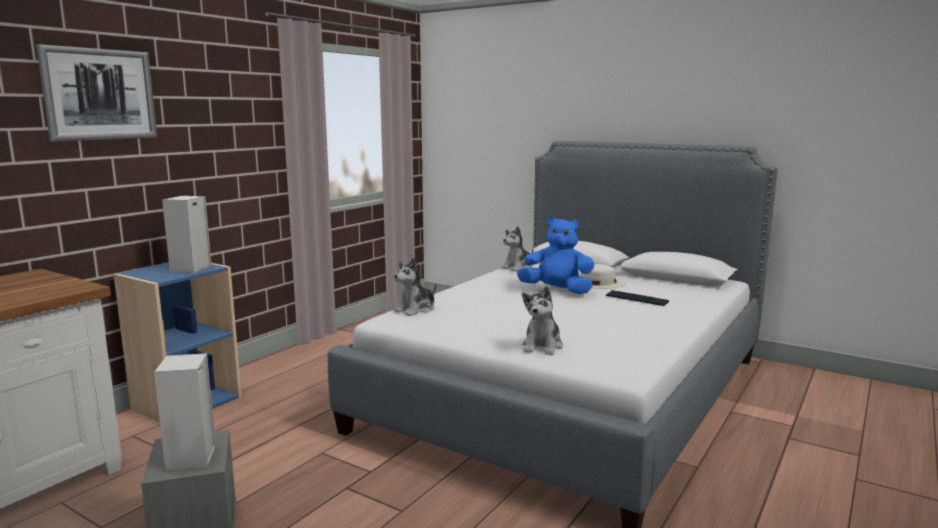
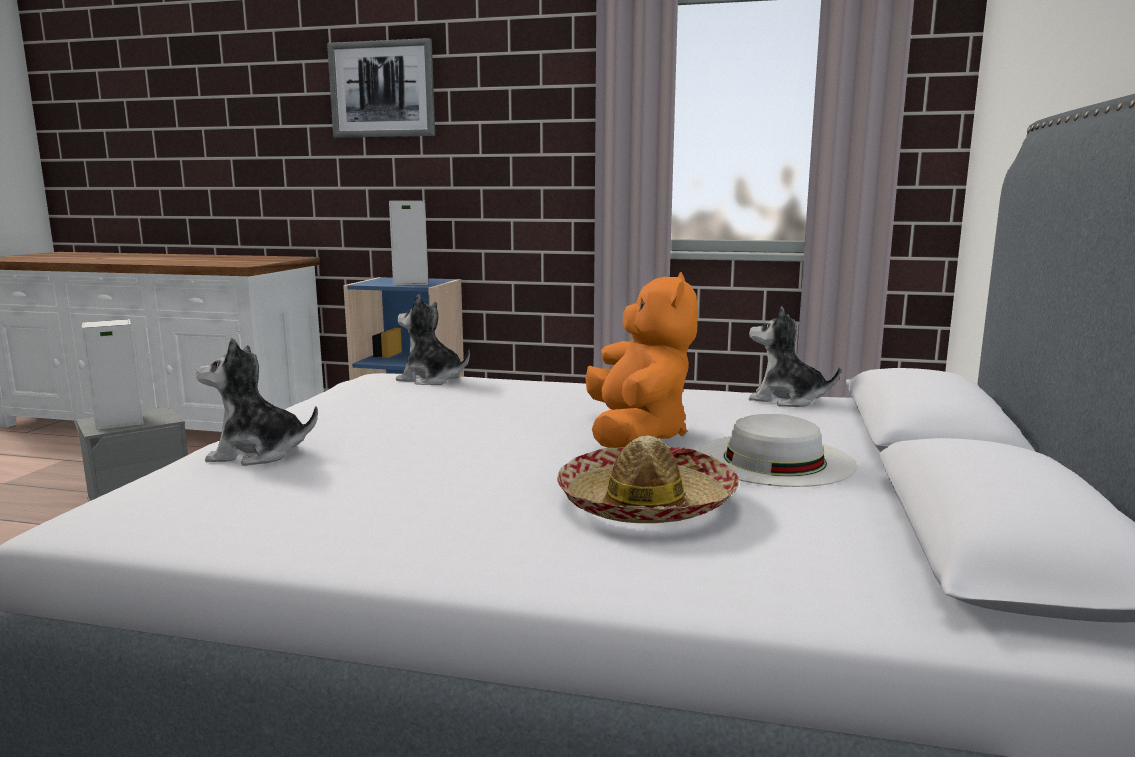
camera: 70 degrees right, 0 degrees up
(557, 291) = (636, 436): blue plush toy -> orange plush toy
(636, 299) = (646, 503): keyboard -> hat

